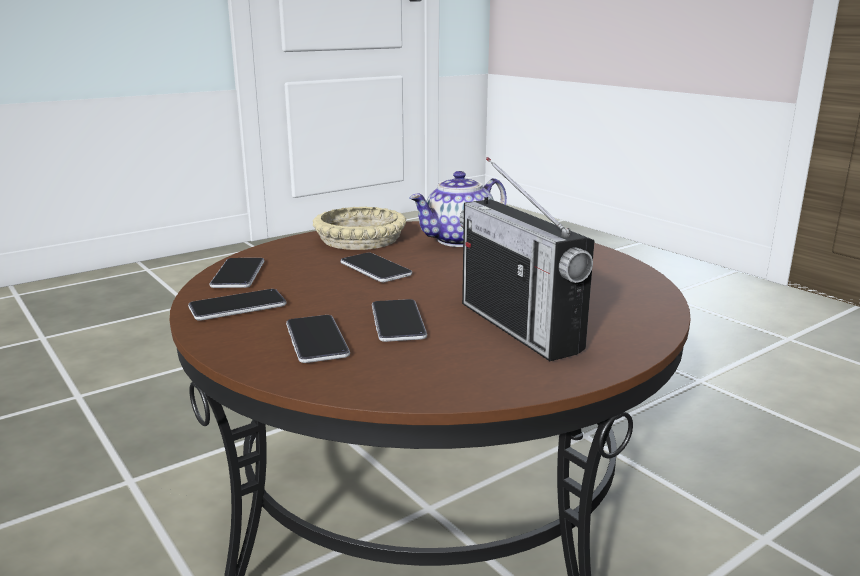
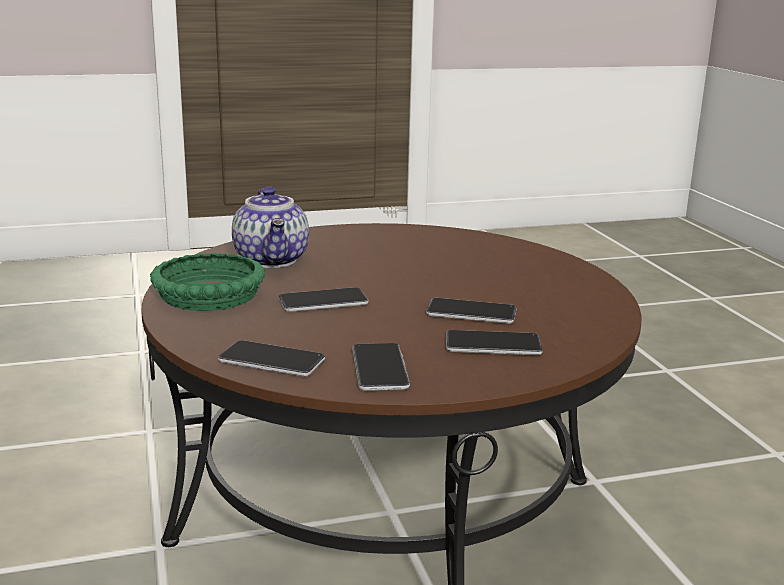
camera: 70 degrees left, 0 degrees up
(359, 238) = (208, 294): beige bowl -> green bowl
(519, 327) = (508, 280): radio -> none

